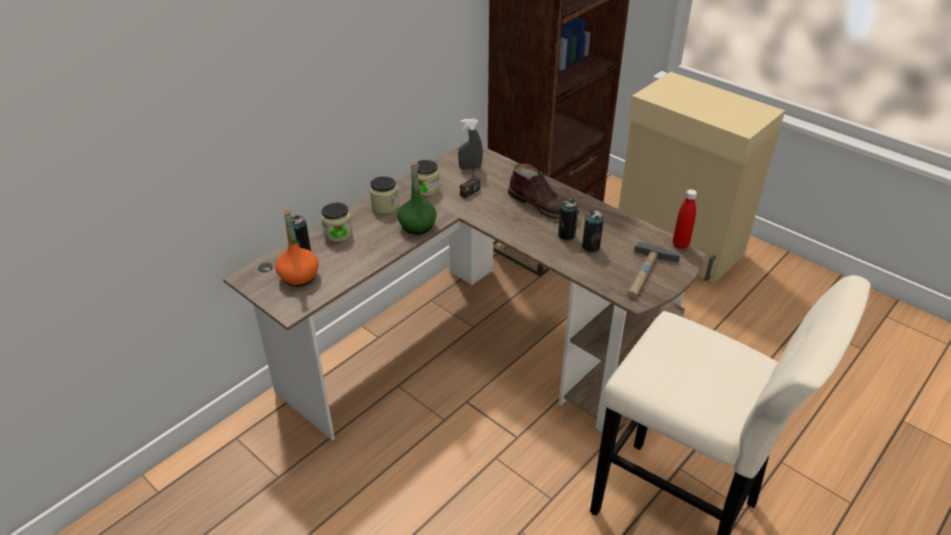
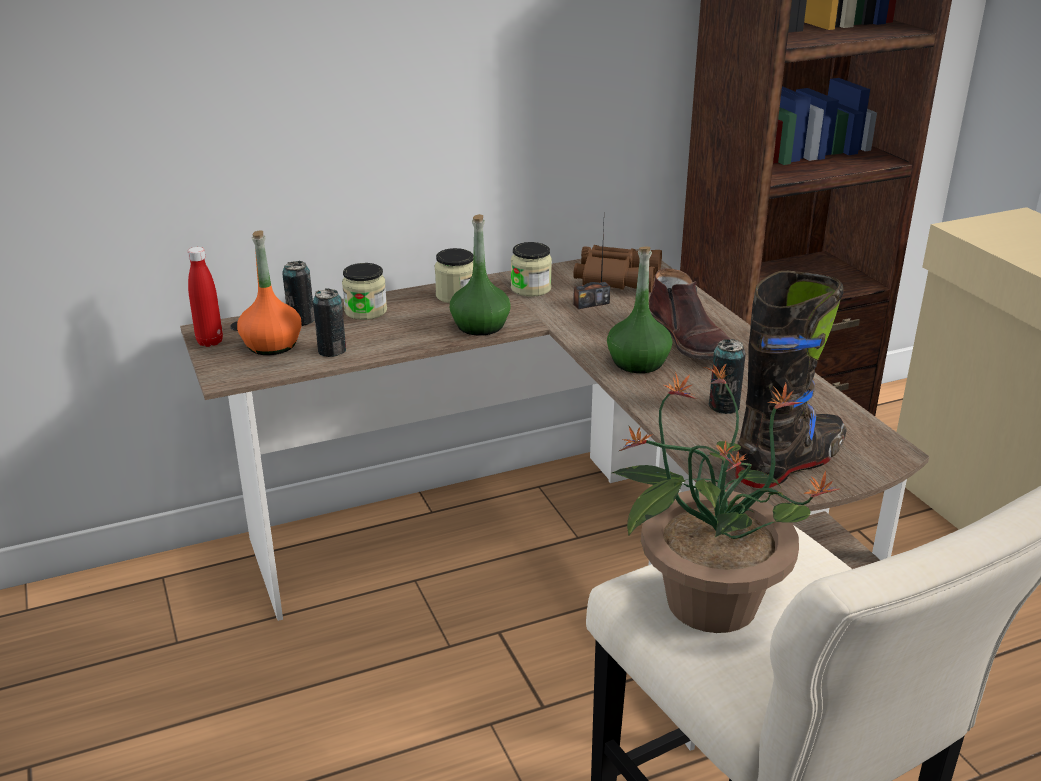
camera: 25 degrees right, 10 degrees down
(470, 168) = (616, 277): grey spray bottle -> brown binoculars
(525, 228) = (637, 362): none -> green bottle
(566, 235) = (696, 383): can -> can (332, 351)
(646, 275) = (789, 463): hammer -> black boot
(670, 374) = (708, 601): none -> potted plant
(680, 244) = (885, 438): red bottle -> red bottle (210, 342)

